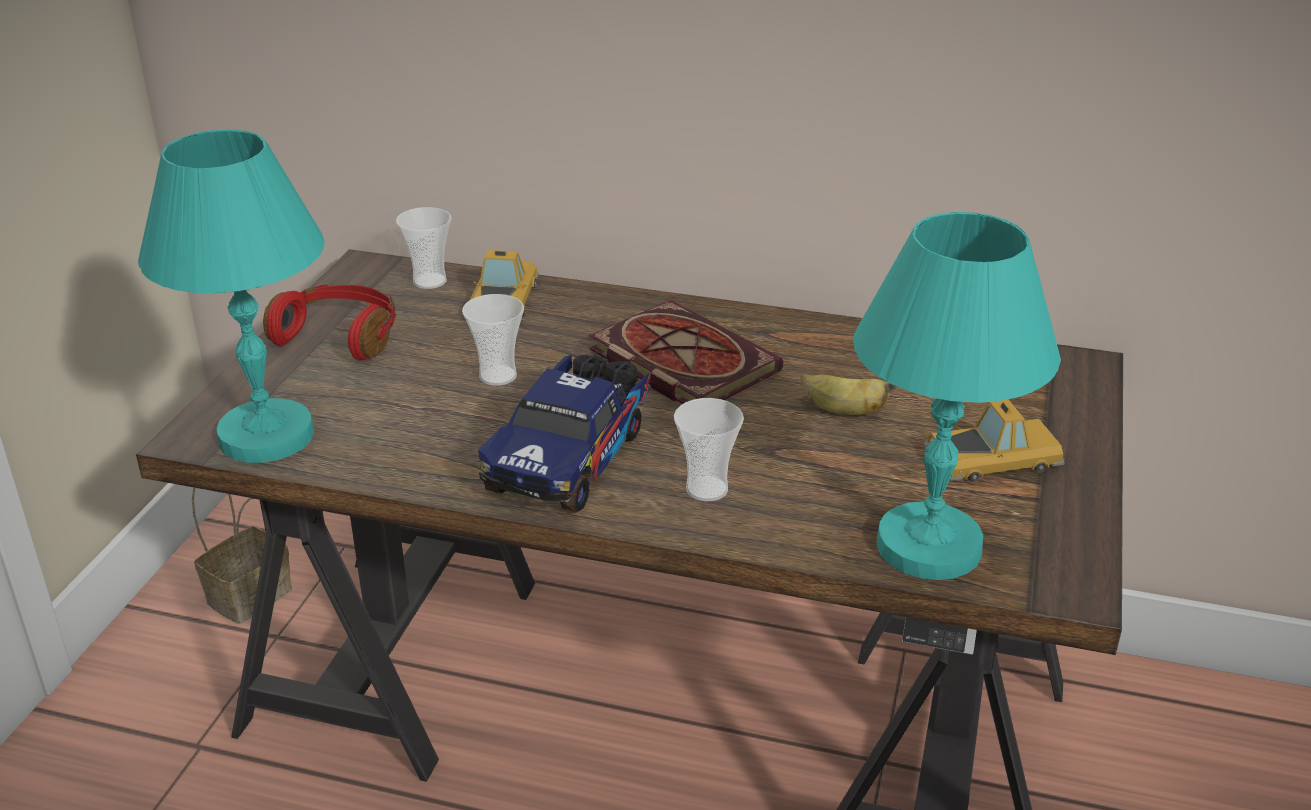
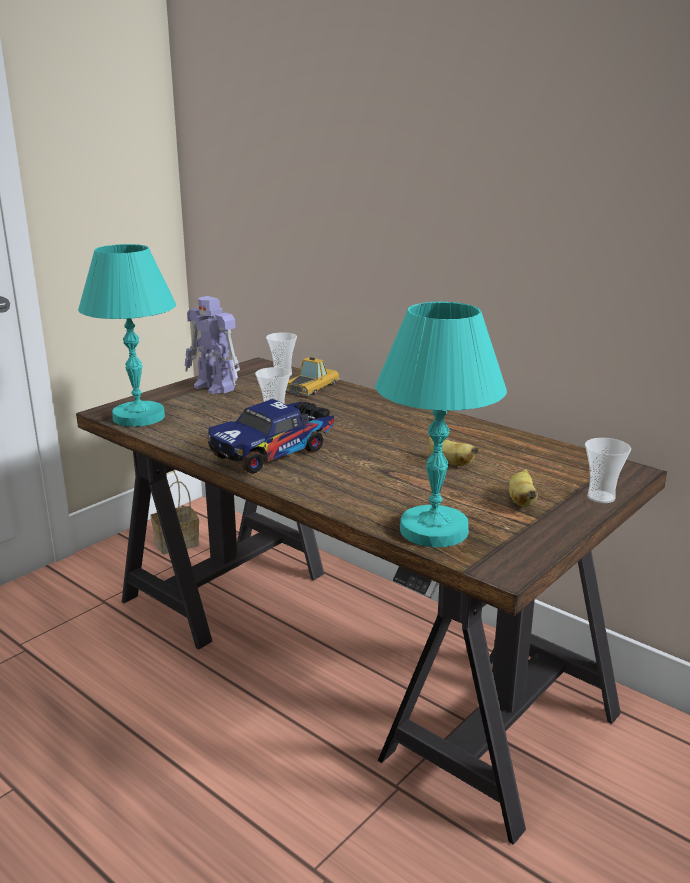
camera: 25 degrees right, 10 degrees down
(340, 336) = (215, 387): red headphones -> toy robot
(678, 361) = (377, 426): book -> none
(707, 489) = (332, 479): cup -> cup (601, 497)
(995, 458) = (521, 501): toy car -> banana

